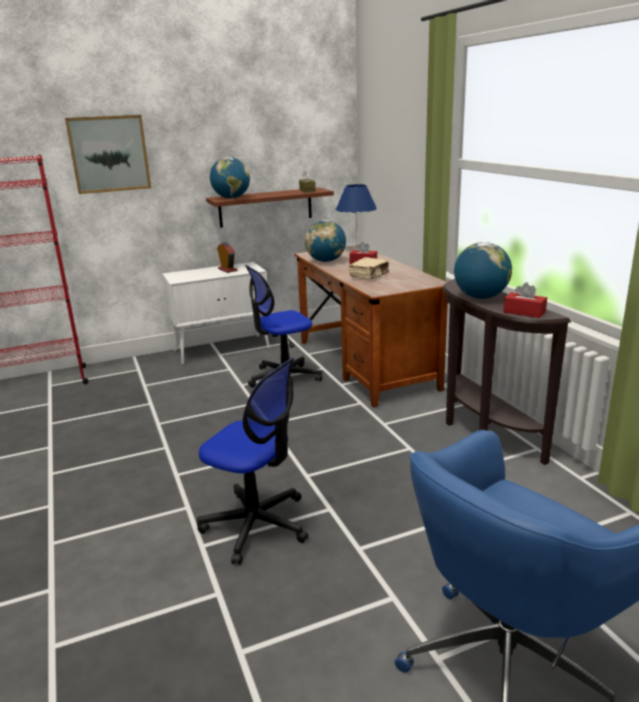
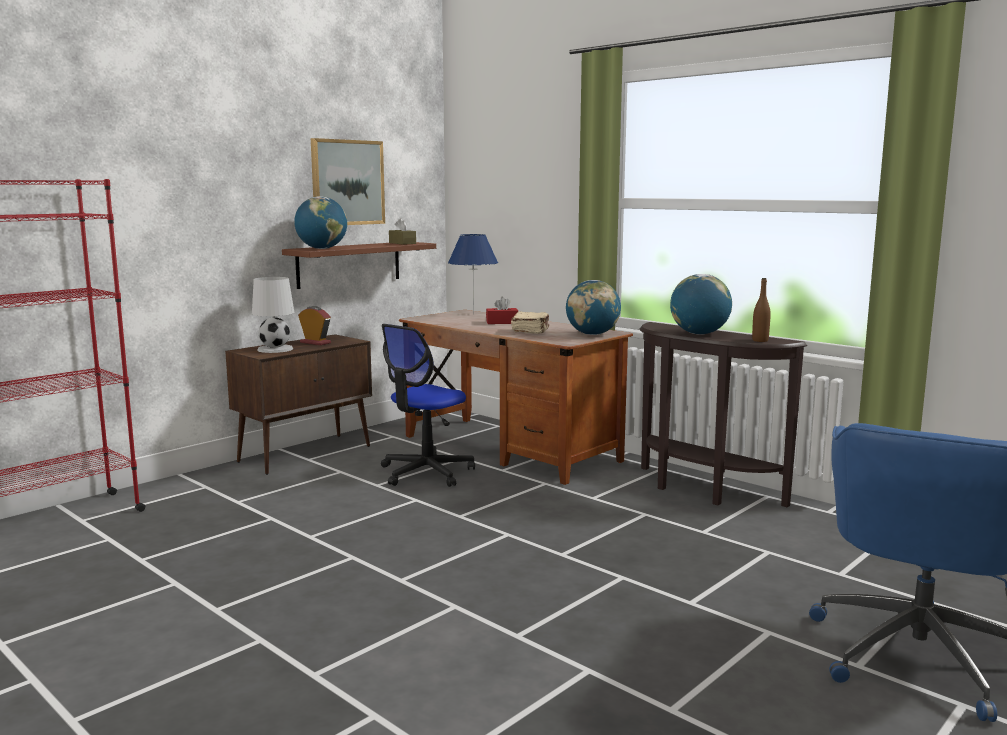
camera: 25 degrees left, 10 degrees down
(109, 154) = (166, 185): picture -> picture (347, 182)
(193, 275) = (275, 349): none -> white table lamp
(223, 349) = (306, 454): white cabinet -> brown cabinet
(256, 525) = (558, 605): office chair -> none
(326, 261) = (454, 323): globe -> globe (592, 334)
(524, 312) = (760, 340): red tissue box -> brown bottle

